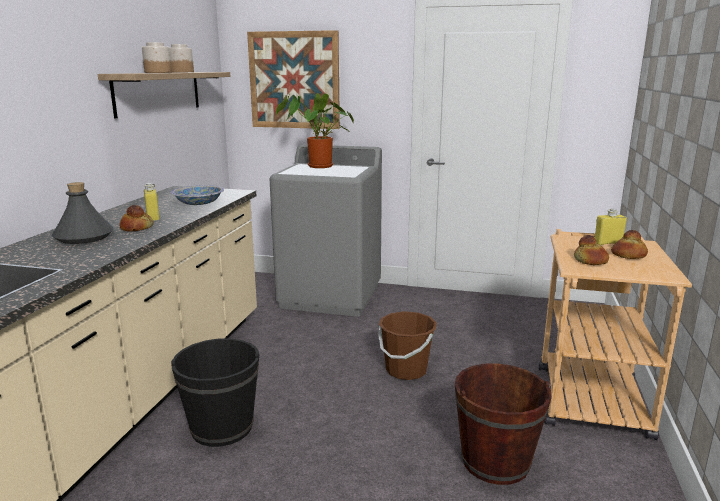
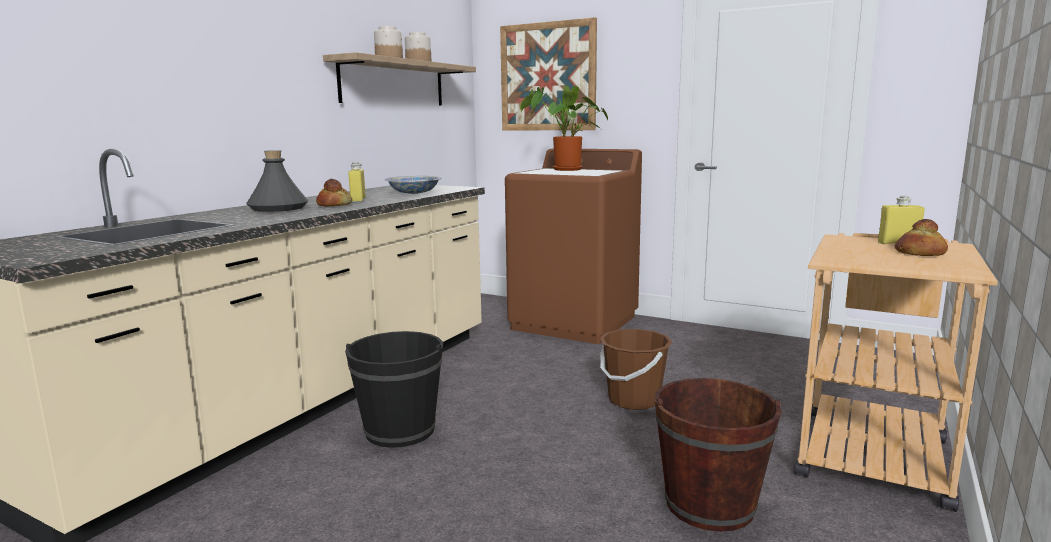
camera: 15 degrees right, 5 degrees down
(331, 296) = (574, 322): grey washing machine -> brown washing machine
(590, 261) = (859, 255): bread -> none

